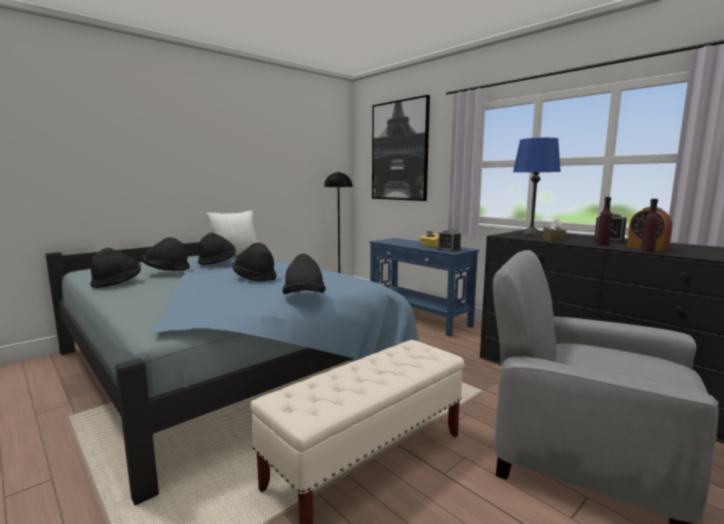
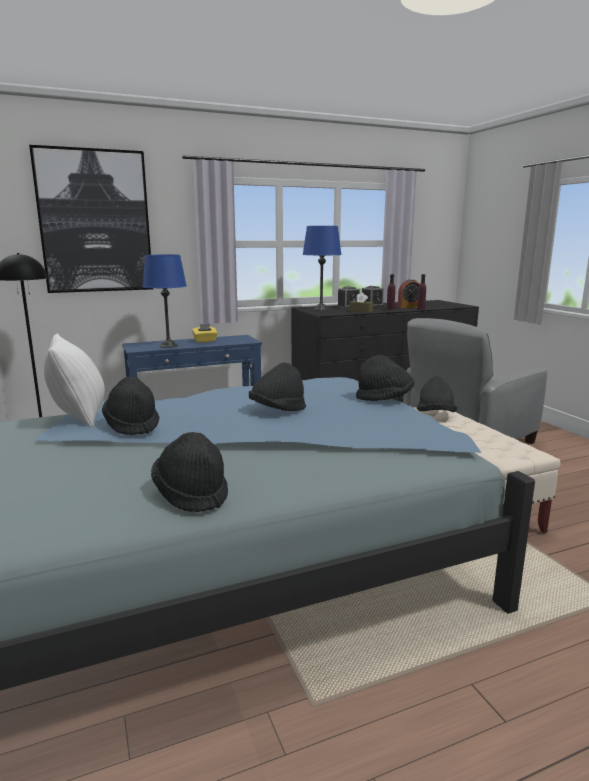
camera: 70 degrees left, 5 degrees up
(166, 270) = (156, 455): black hat -> black hat (435, 415)
(401, 243) = (168, 346): none -> blue table lamp
(448, 250) = (238, 340): alarm clock -> alarm clock (348, 307)

